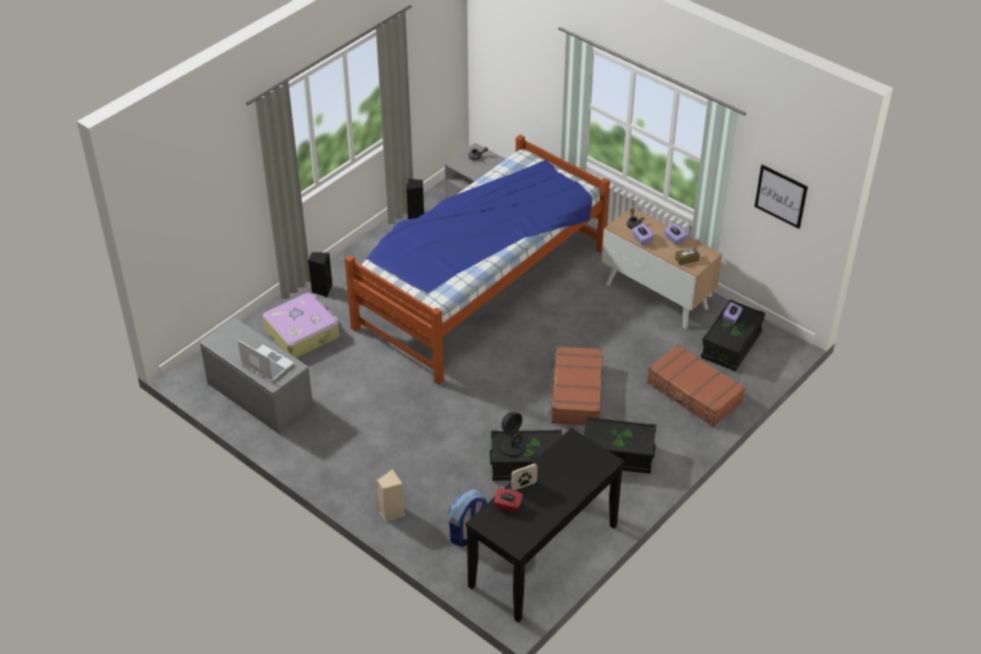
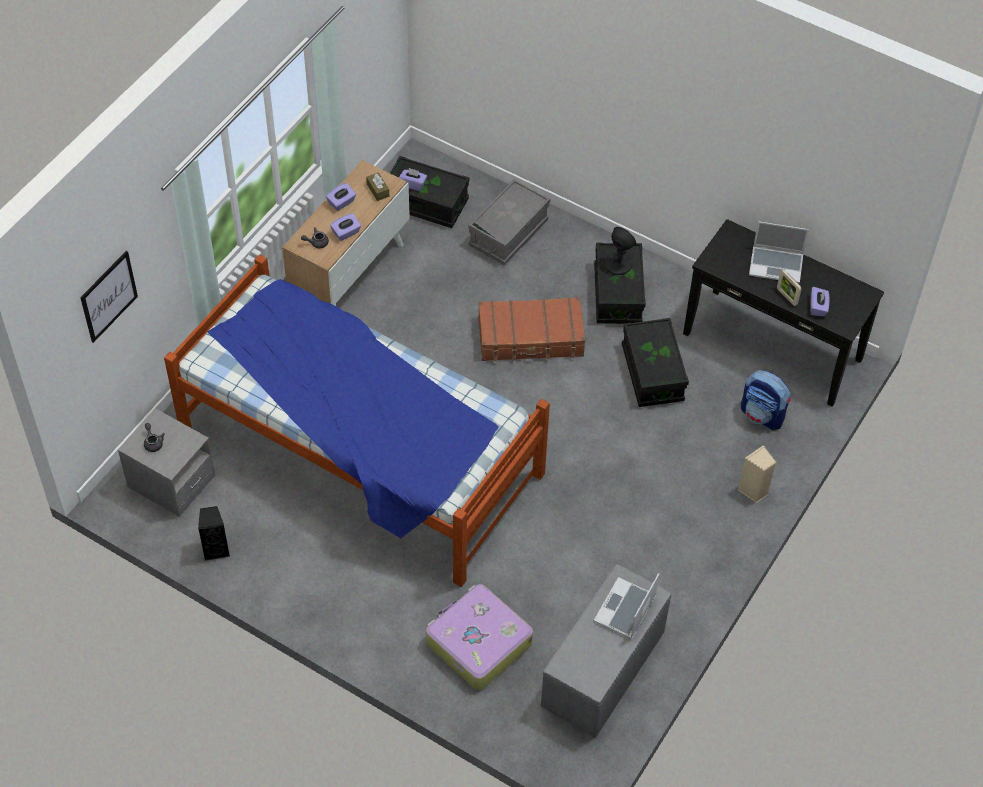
camera: 100 degrees left, 10 degrees up
(321, 290) = (389, 637): black speaker -> none
(508, 505) = (818, 307): red tissue box -> purple tissue box
(513, 447) = (660, 365): black table lamp -> black table lamp (617, 264)
(563, 485) = (776, 265): none -> laptop
(693, 393) = (508, 233): brown suitcase -> grey storage box
(781, 196) = (366, 46): picture -> picture (108, 296)

